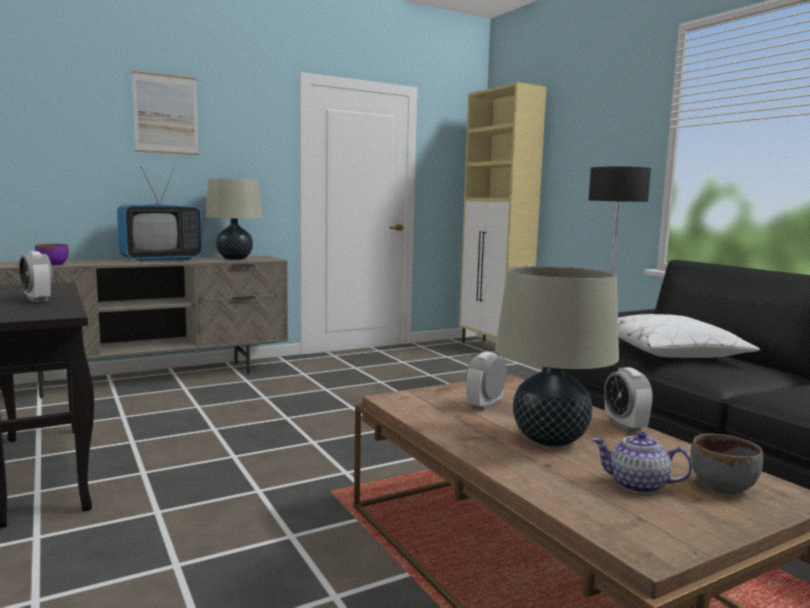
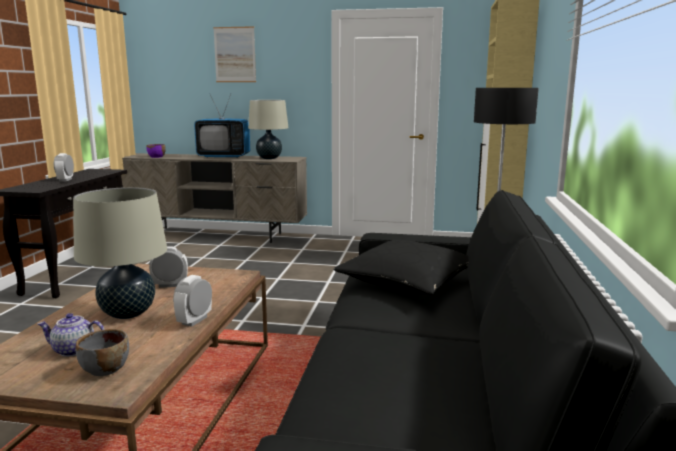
camera: 40 degrees right, 5 degrees up
(637, 485) = (73, 350): teapot -> teapot turned 60 degrees counterclockwise
(670, 352) = (407, 280): white pillow -> black pillow

